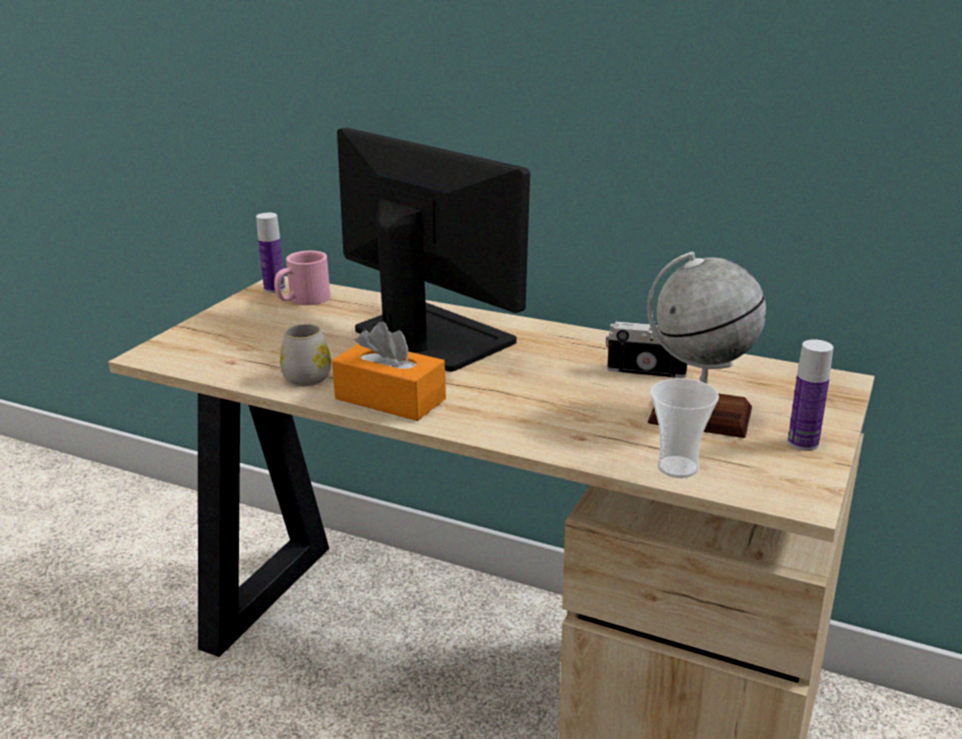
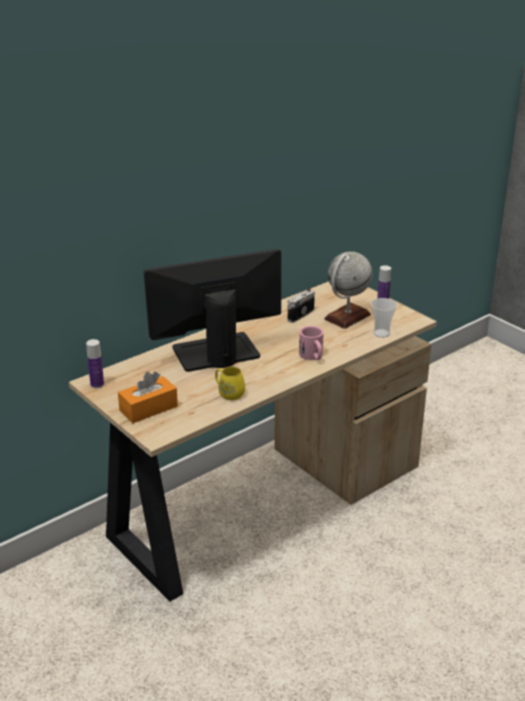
camera: 65 degrees left, 5 degrees up
(302, 300) = (126, 379): pink mug -> pink mug (313, 356)
(309, 375) = (229, 393): white mug -> yellow mug
(390, 399) = (274, 378): orange tissue box -> orange tissue box (148, 408)

